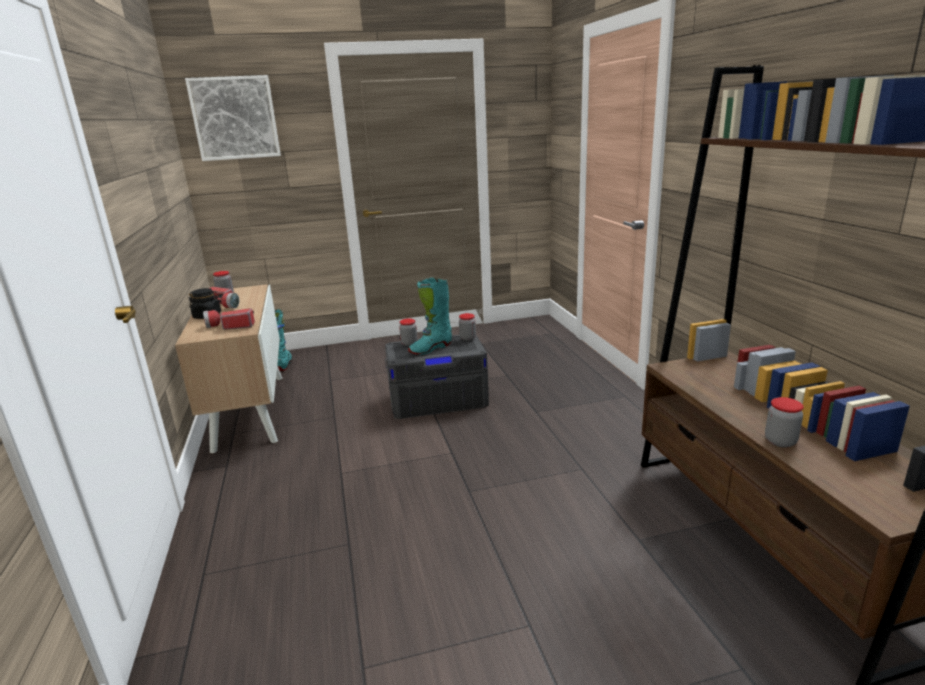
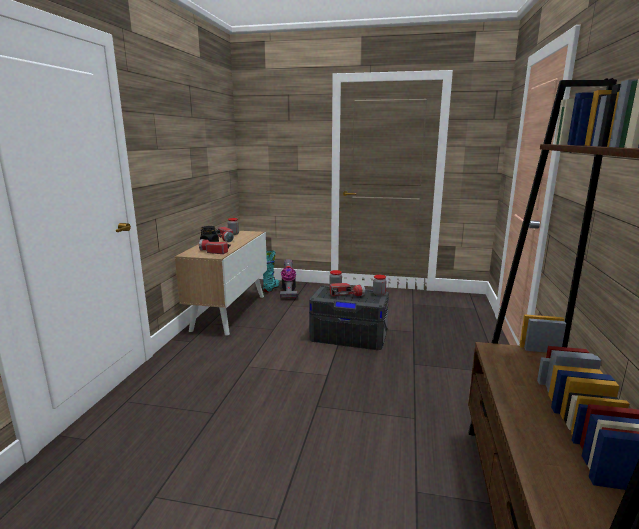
camera: 25 degrees right, 5 degrees down
(235, 118) = (269, 122): picture -> none
(311, 363) = (288, 291): none -> vacuum cleaner
(430, 348) = (346, 295): turquoise boot -> flashlight
(780, 441) = (530, 440): jar -> none

